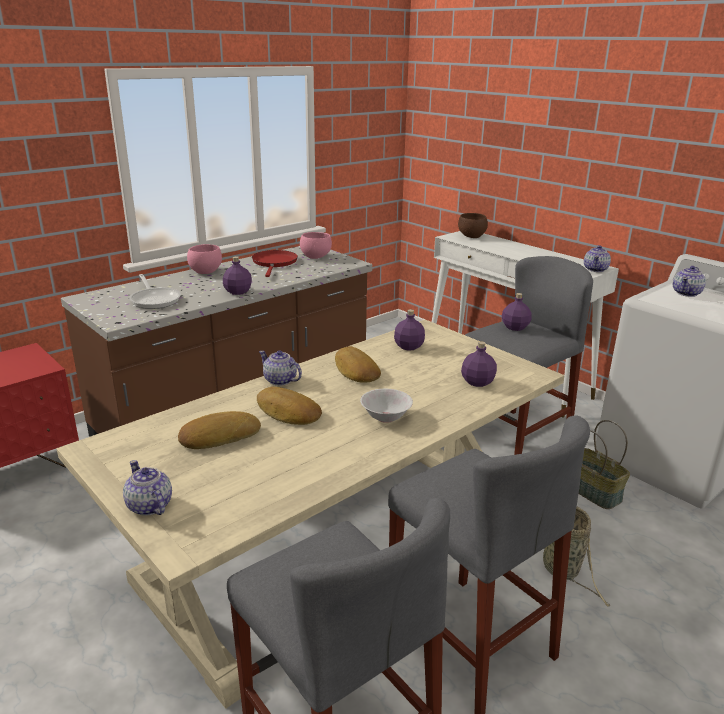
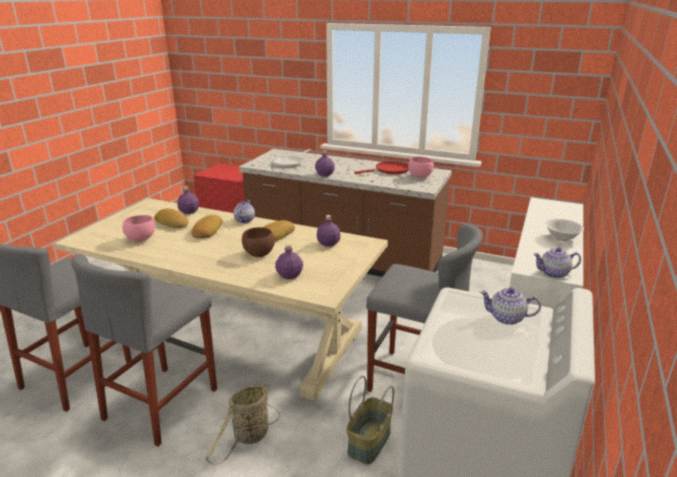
camera: 65 degrees right, 0 degrees up
(149, 506) = (106, 225): teapot -> none
(205, 272) = (348, 161): pink bowl -> pink bowl (141, 239)
(385, 417) = (216, 256): white bowl -> white bowl (561, 238)
(472, 237) = (559, 209): brown bowl -> brown bowl (258, 254)
(515, 327) = (422, 277): purple bottle -> purple bottle (189, 211)

